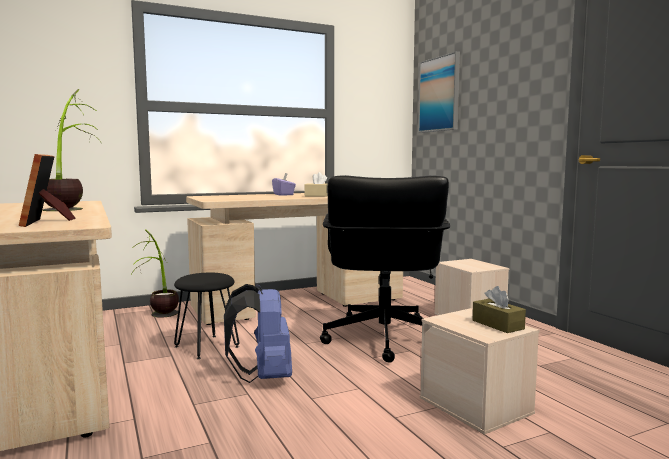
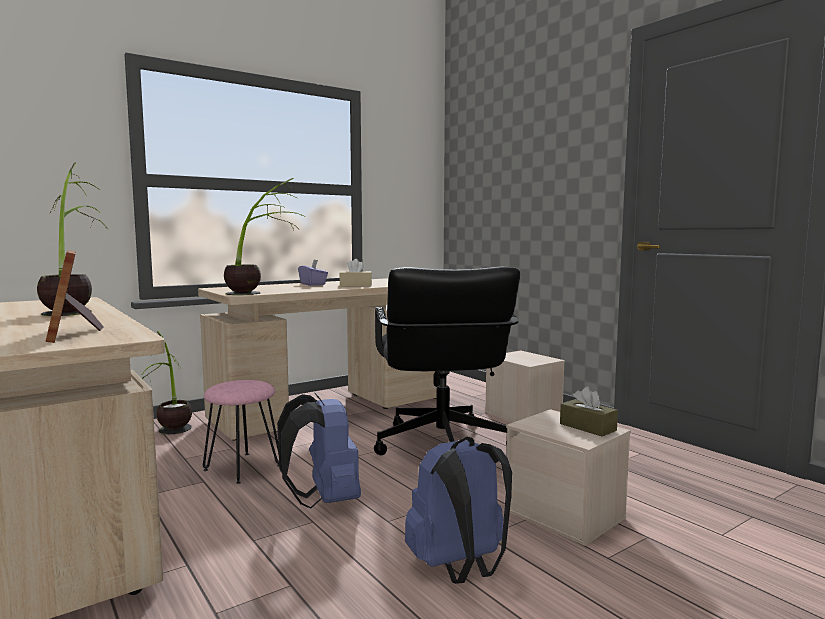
camera: 10 degrees left, 0 degrees up
(207, 347) = (243, 468): black stool -> pink stool
(233, 199) = (261, 292): none -> potted plant
(360, 443) = (460, 569): none -> blue backpack
(439, 94) = (476, 171): picture -> none

